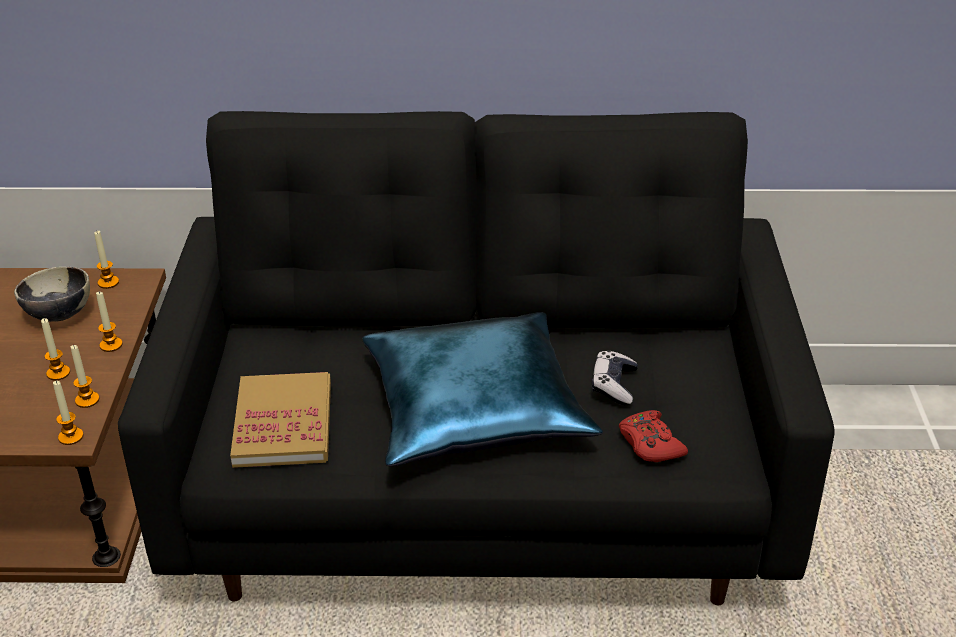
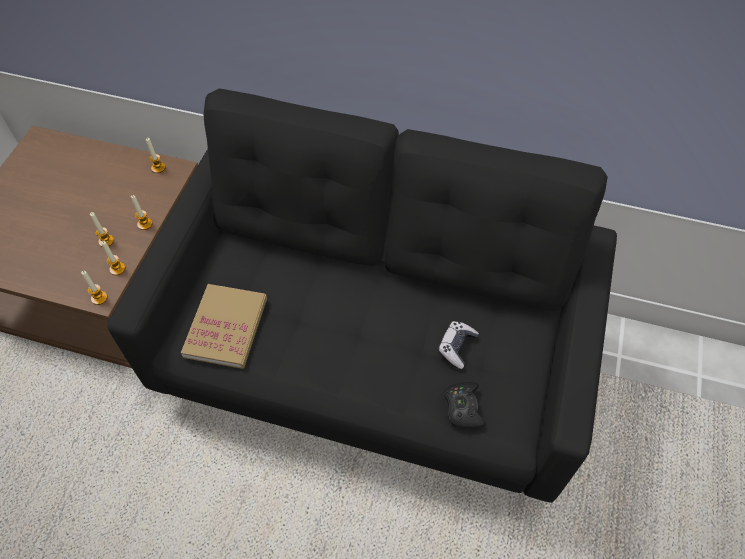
camera: 15 degrees right, 20 degrees up
(59, 315) = (120, 190): bowl -> none
(476, 408) = (356, 344): blue pillow -> none
(650, 444) = (463, 408): red game controller -> black game controller

